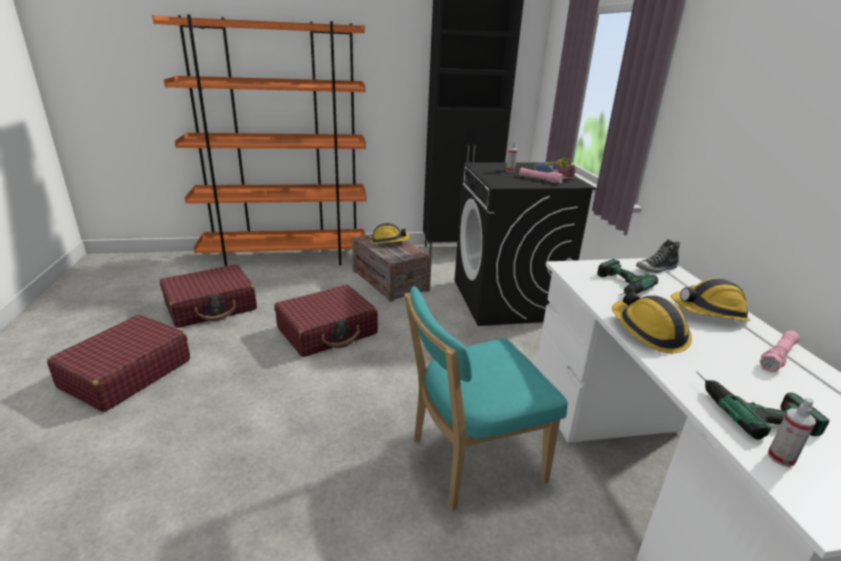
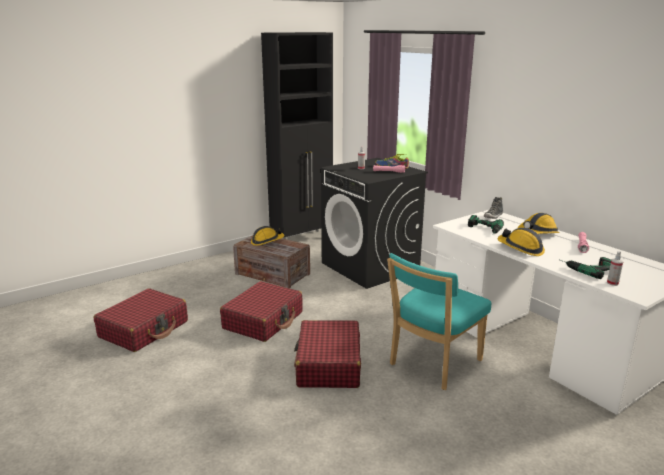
camera: 25 degrees left, 5 degrees down
(126, 373) = (134, 393): red suitcase -> red suitcase (328, 365)
(286, 257) = (164, 277): orange bookcase -> none

